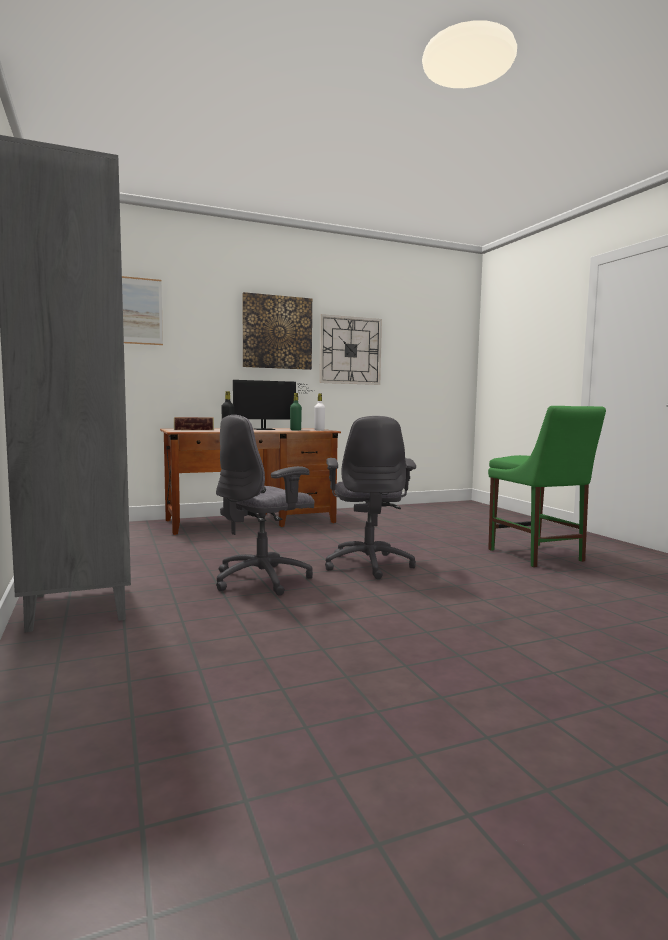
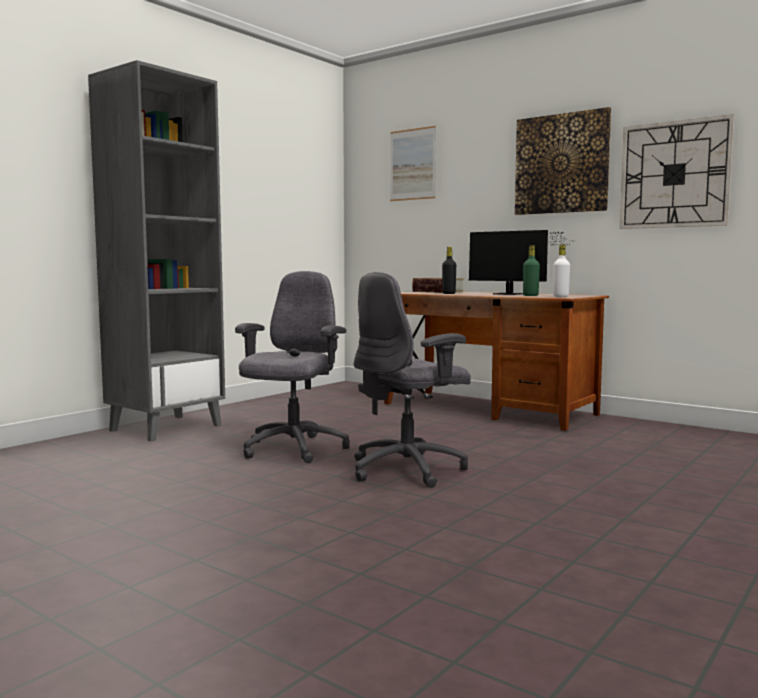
camera: 60 degrees right, 0 degrees up
(263, 579) = (293, 449): grey office chair -> grey office chair turned 90 degrees clockwise
(538, 556) = (645, 541): green chair -> none

